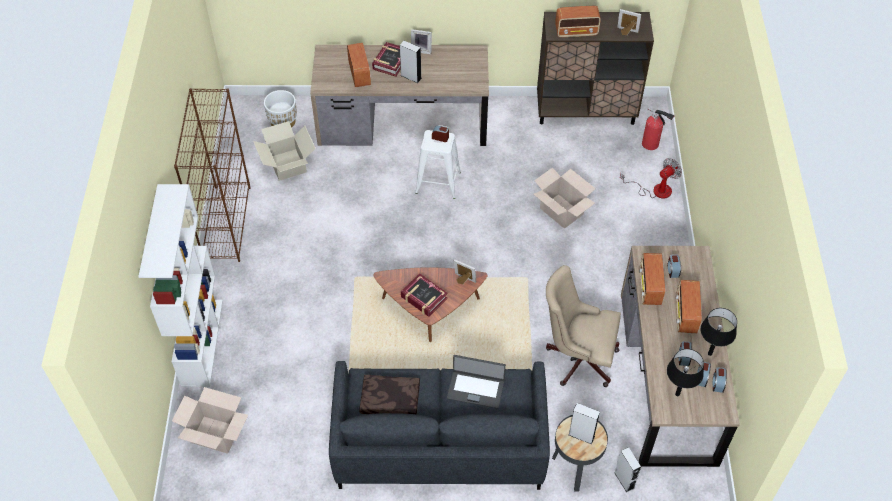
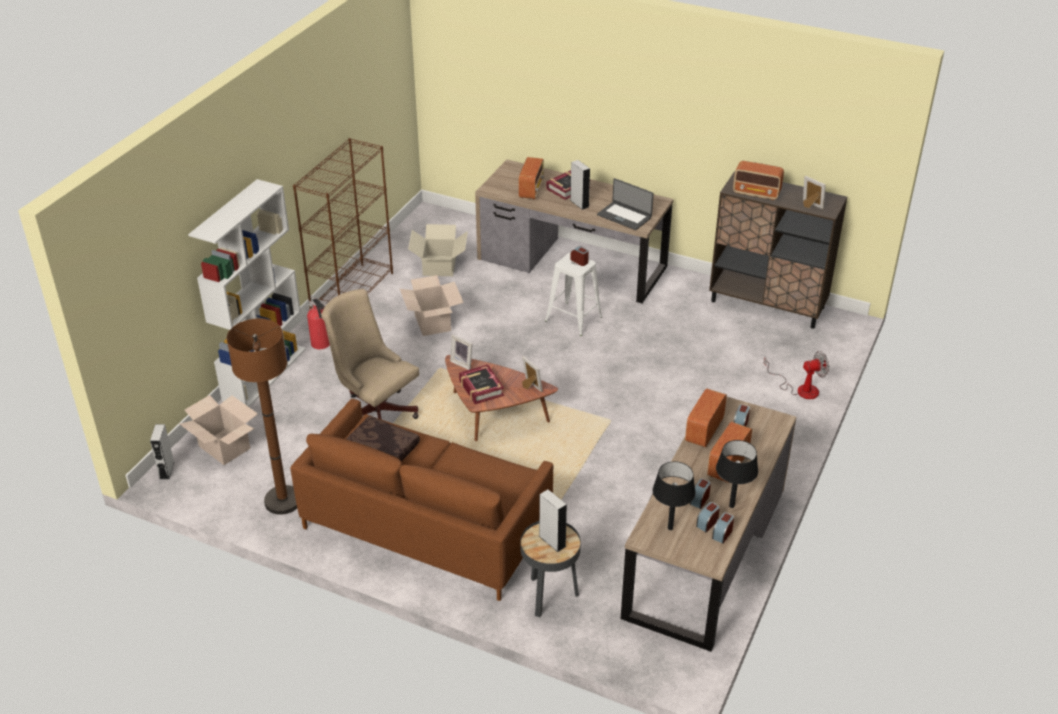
camera: 25 degrees right, 15 degrees down
(283, 121) = (458, 233): white planter -> none
(304, 468) = (283, 501): none -> brown floor lamp
(421, 50) = (605, 186): picture frame -> picture frame (463, 363)
(439, 443) = (426, 526): grey sofa -> brown sofa
(475, 389) = (471, 467): laptop -> laptop (624, 216)
(561, 211) = (684, 377): cardboard box -> cardboard box (432, 322)
(577, 357) = (617, 502): beige office chair -> beige office chair (375, 411)
(624, 480) = (595, 625): grey speaker -> grey speaker (166, 470)
(652, 145) = (822, 350): fire extinguisher -> fire extinguisher (321, 344)

